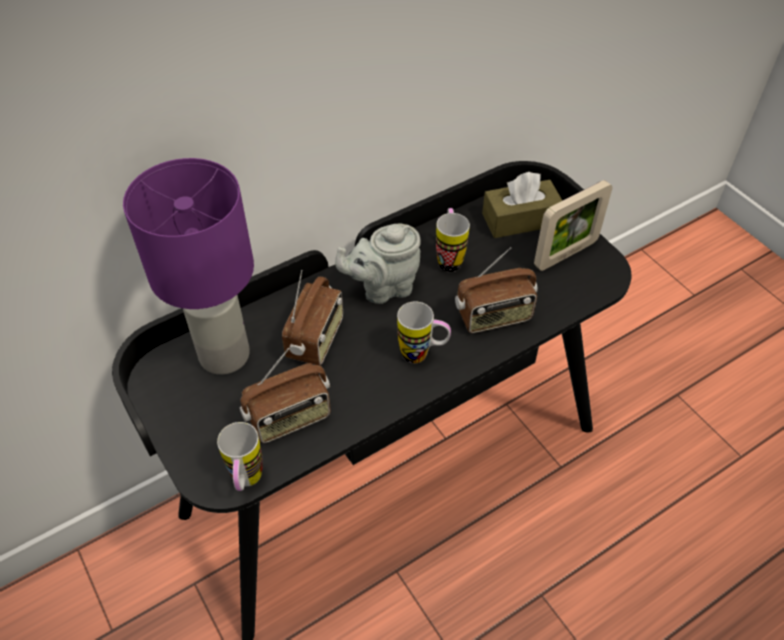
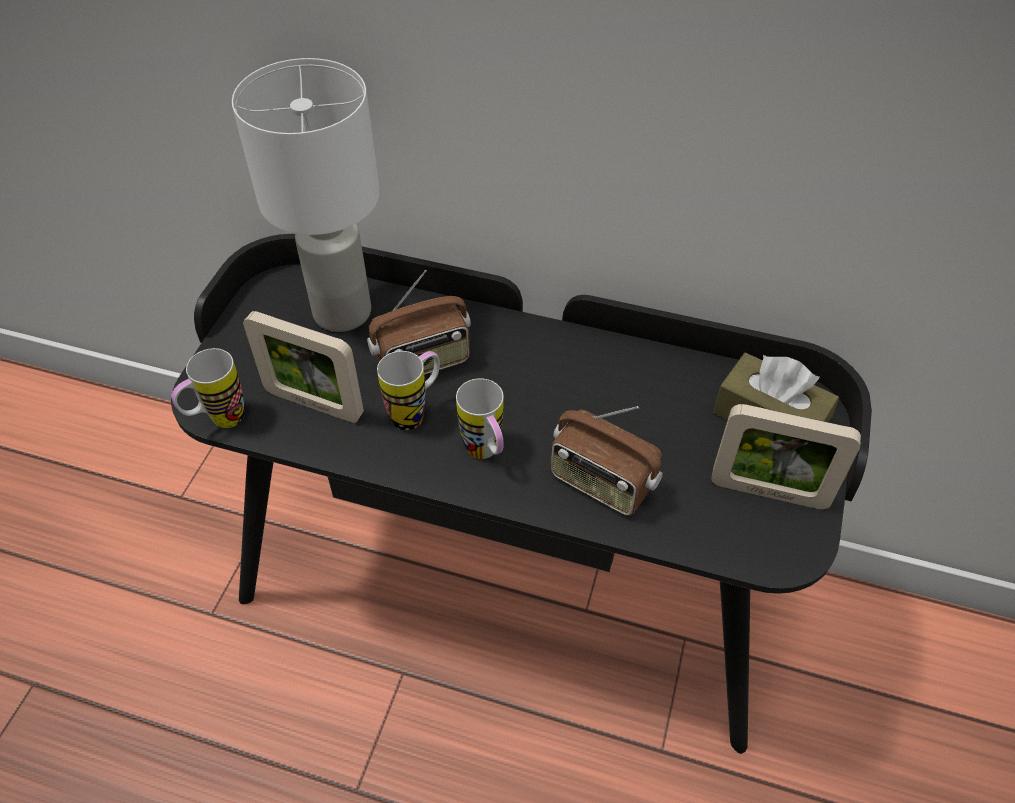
camera: 50 degrees right, 0 degrees up
(223, 355) = (341, 311): purple table lamp -> white table lamp
(290, 418) = (314, 404): radio -> picture frame
(383, 288) = (539, 367): grey teapot -> none
(449, 258) = (639, 393): mug -> mug (416, 412)

